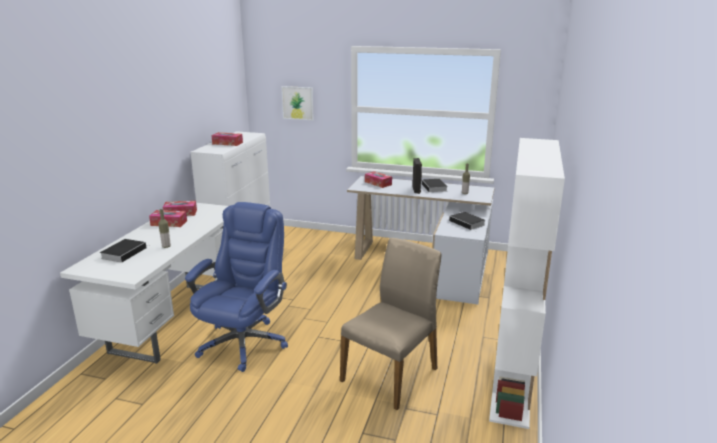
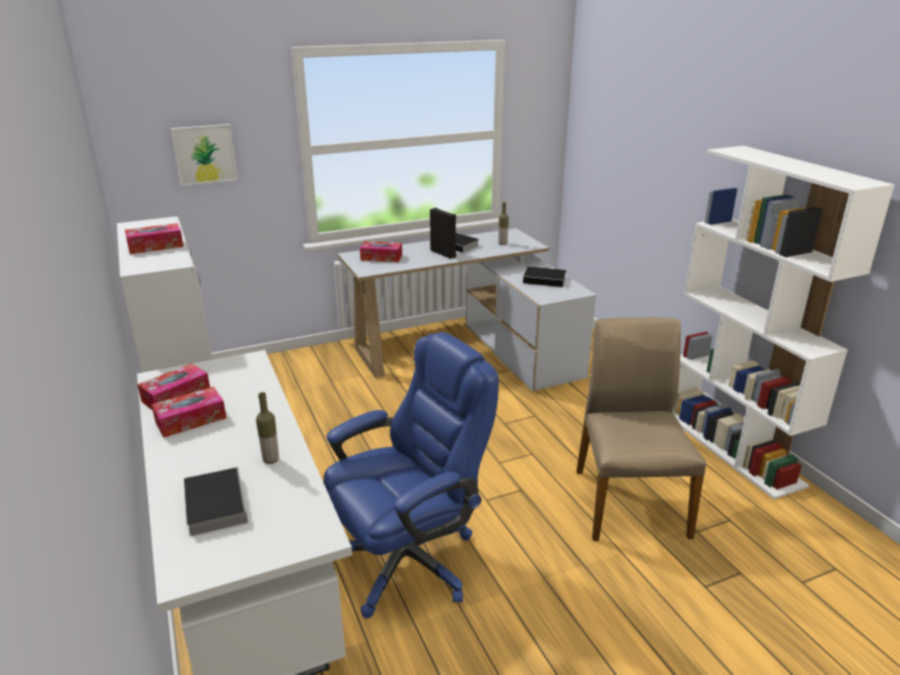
camera: 40 degrees left, 5 degrees up
(244, 342) = (408, 560): blue office chair -> blue office chair turned 75 degrees clockwise

